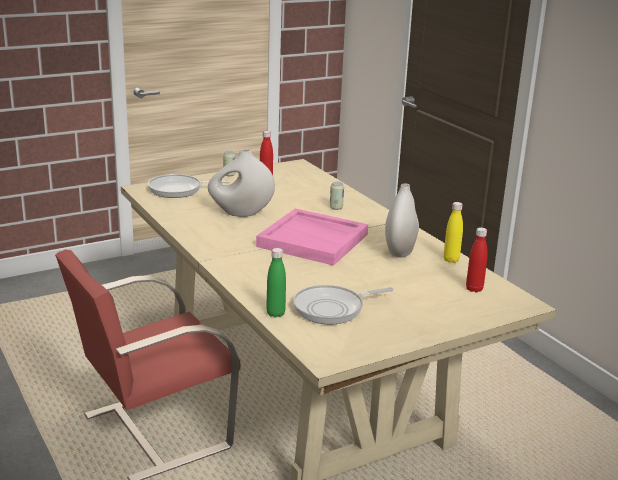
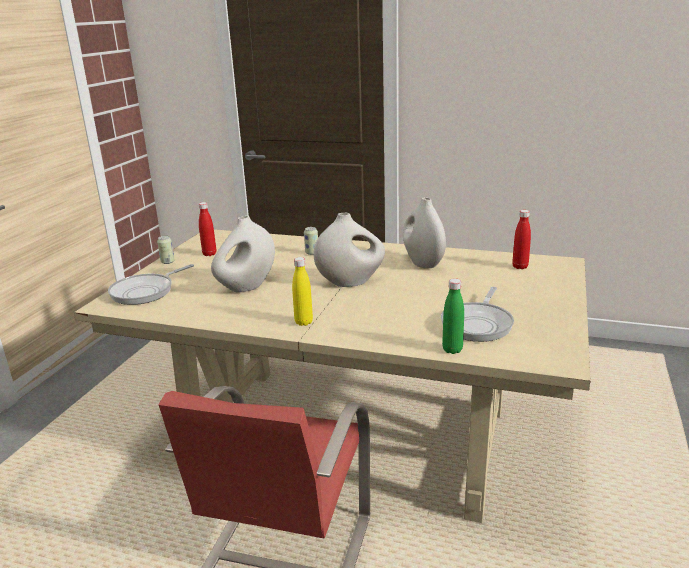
camera: 40 degrees left, 0 degrees up
(314, 240) = (350, 282): pink tray -> white vase
(451, 260) = (465, 255): yellow bottle -> yellow bottle (303, 322)

